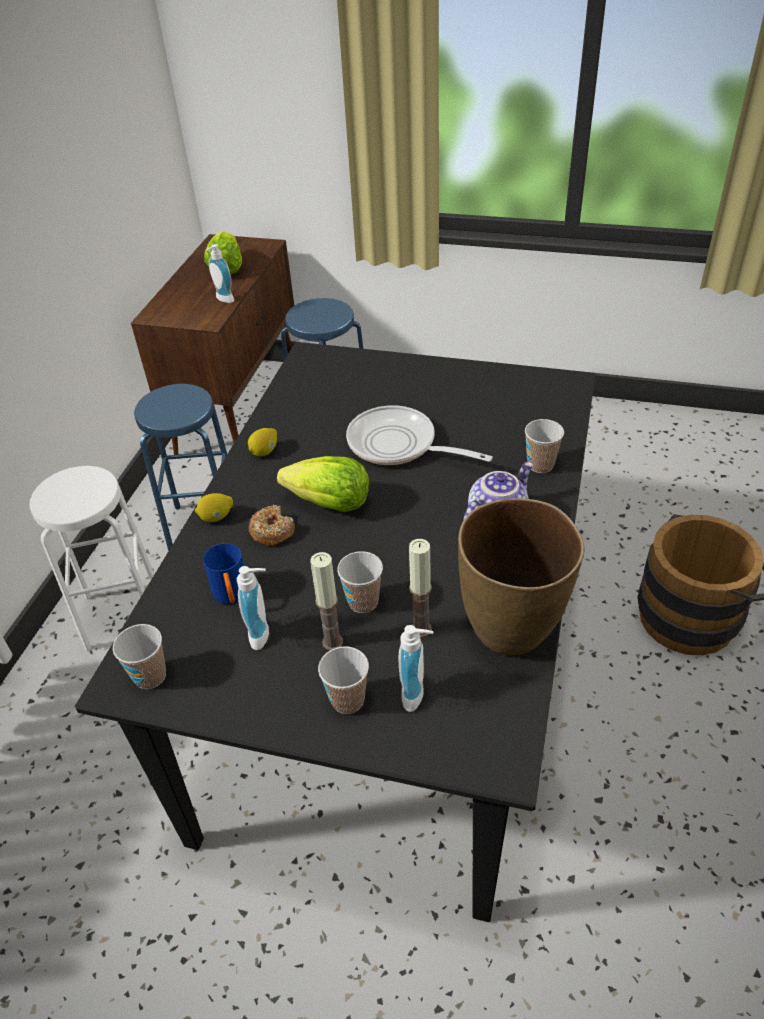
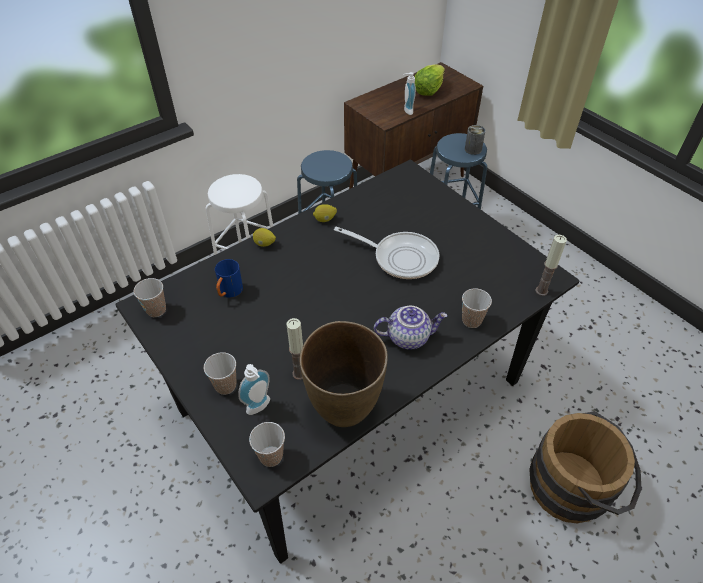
camera: 35 degrees right, 5 degrees up
(263, 634) = (223, 323): soap dispenser -> none
(272, 531) = (283, 269): donut -> none
(330, 504) = (327, 271): lettuce -> none
(332, 642) = (250, 350): candle -> candle (541, 291)
(334, 311) = (473, 149): none -> can
(363, 602) = (286, 338): cup -> cup (271, 456)
(398, 445) = (400, 257): frying pan -> frying pan turned 135 degrees clockwise

